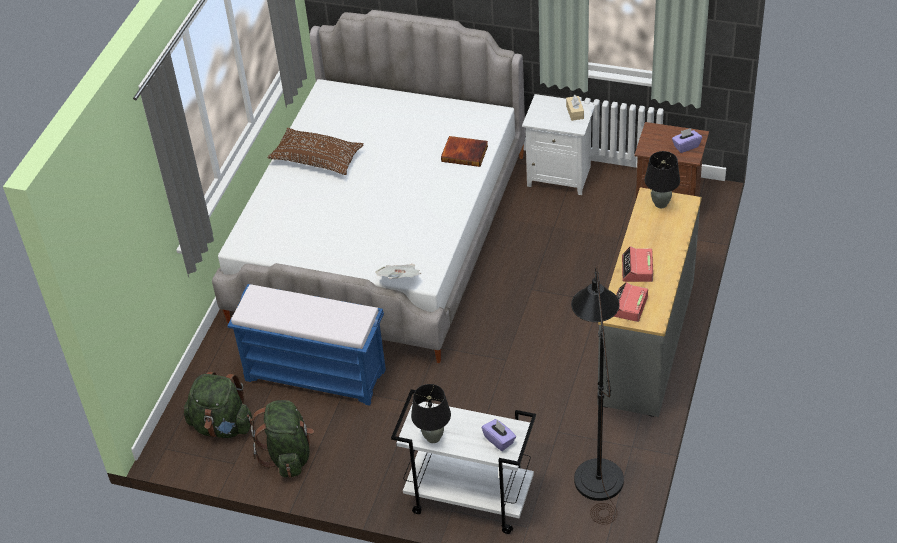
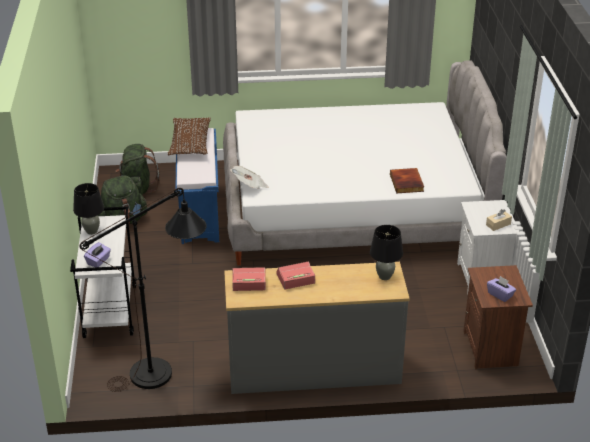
camera: 65 degrees right, 10 degrees down
(317, 159) = (355, 123): brown pillow -> brown pillow (190, 143)

